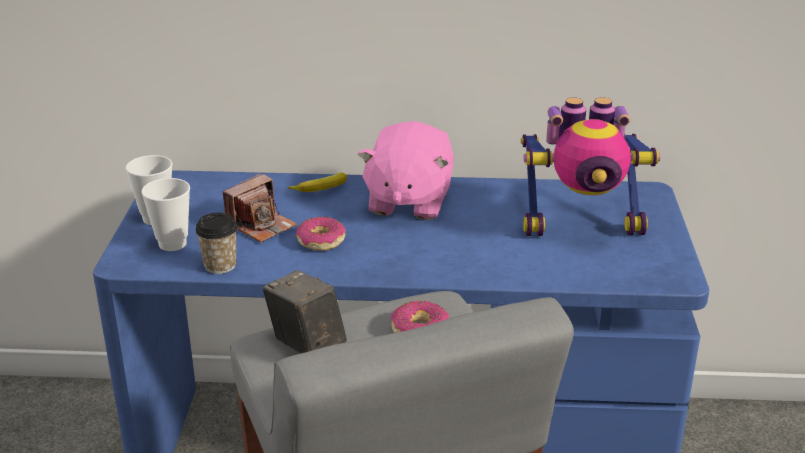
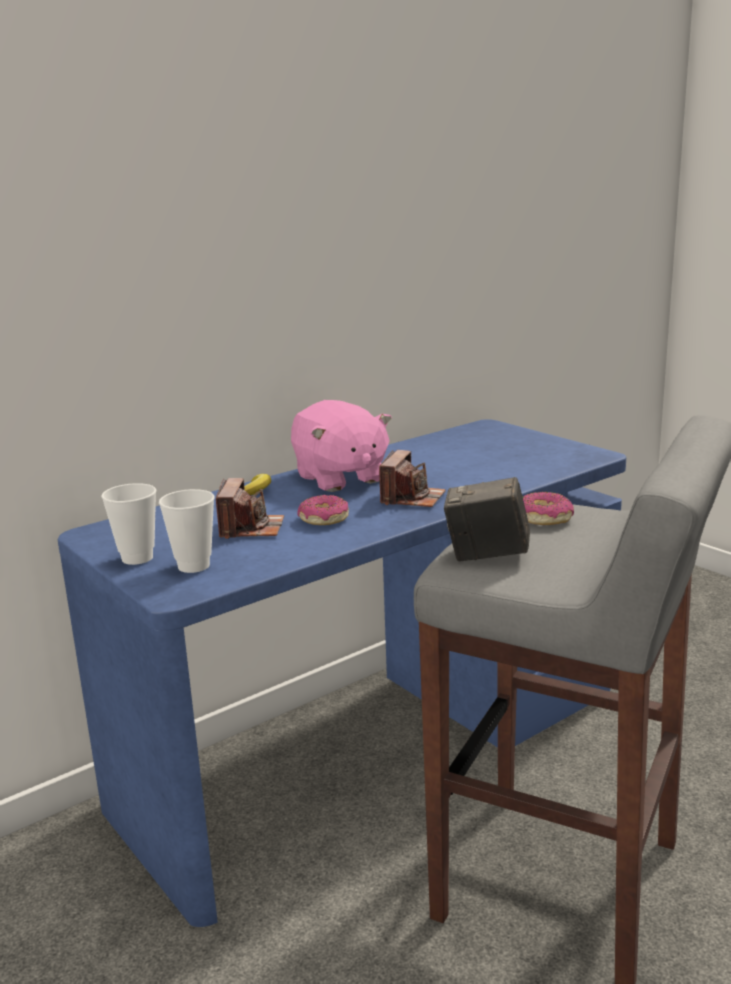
camera: 40 degrees left, 10 degrees down
(220, 265) = (272, 561): cup -> none
(419, 251) = (412, 498): none -> camera
(582, 225) = (486, 451): toy robot -> none

